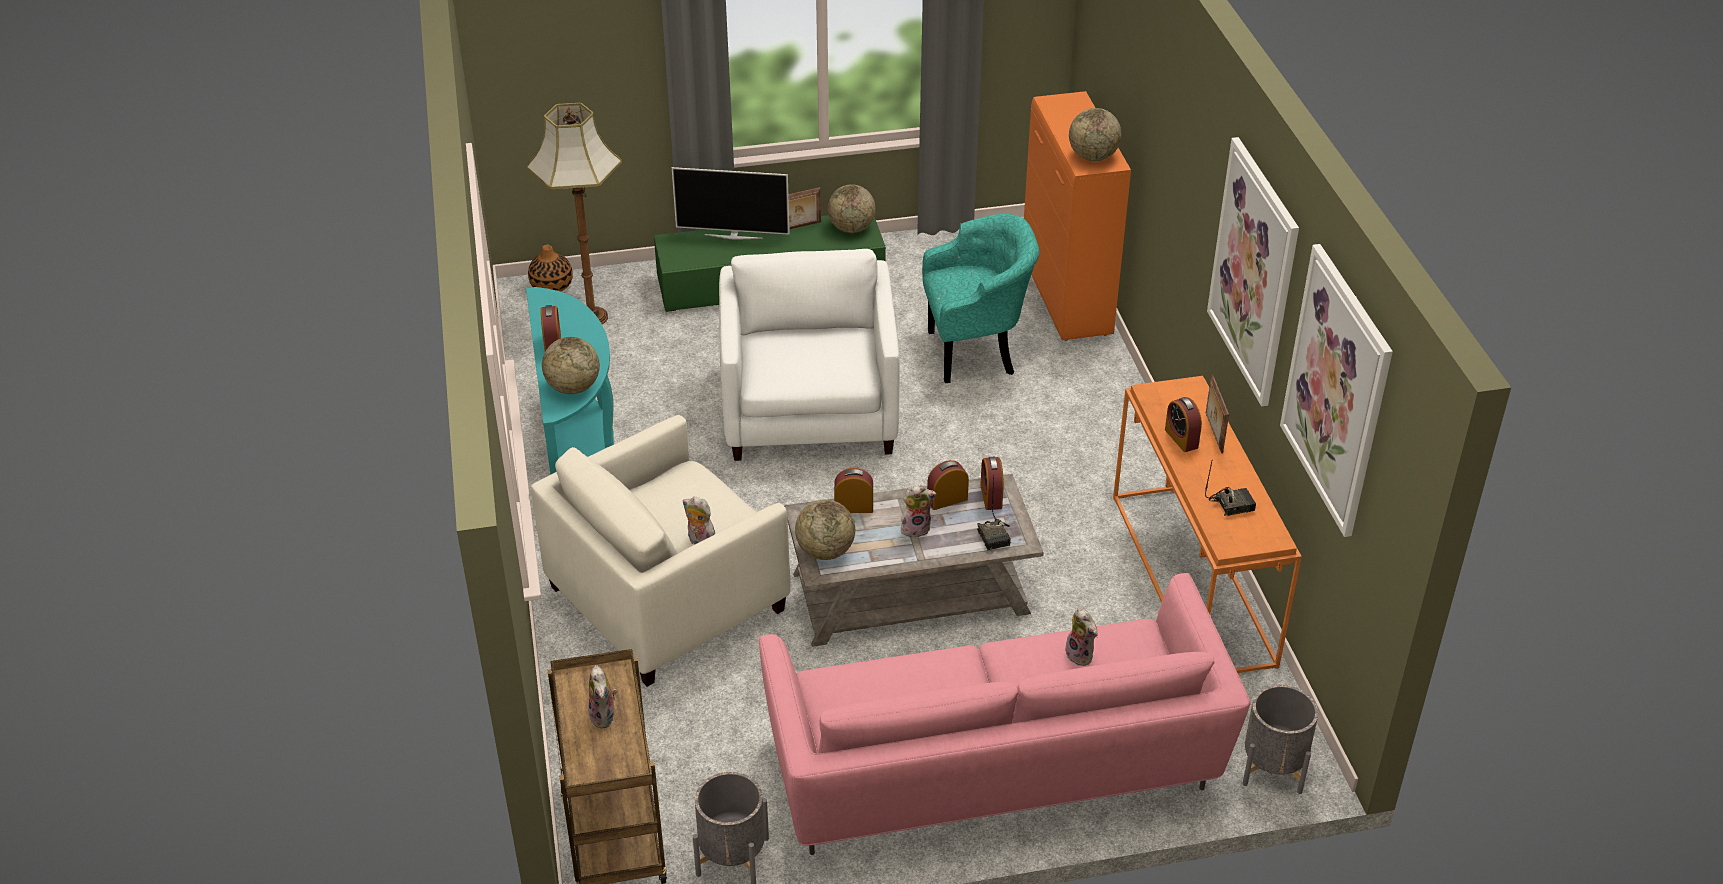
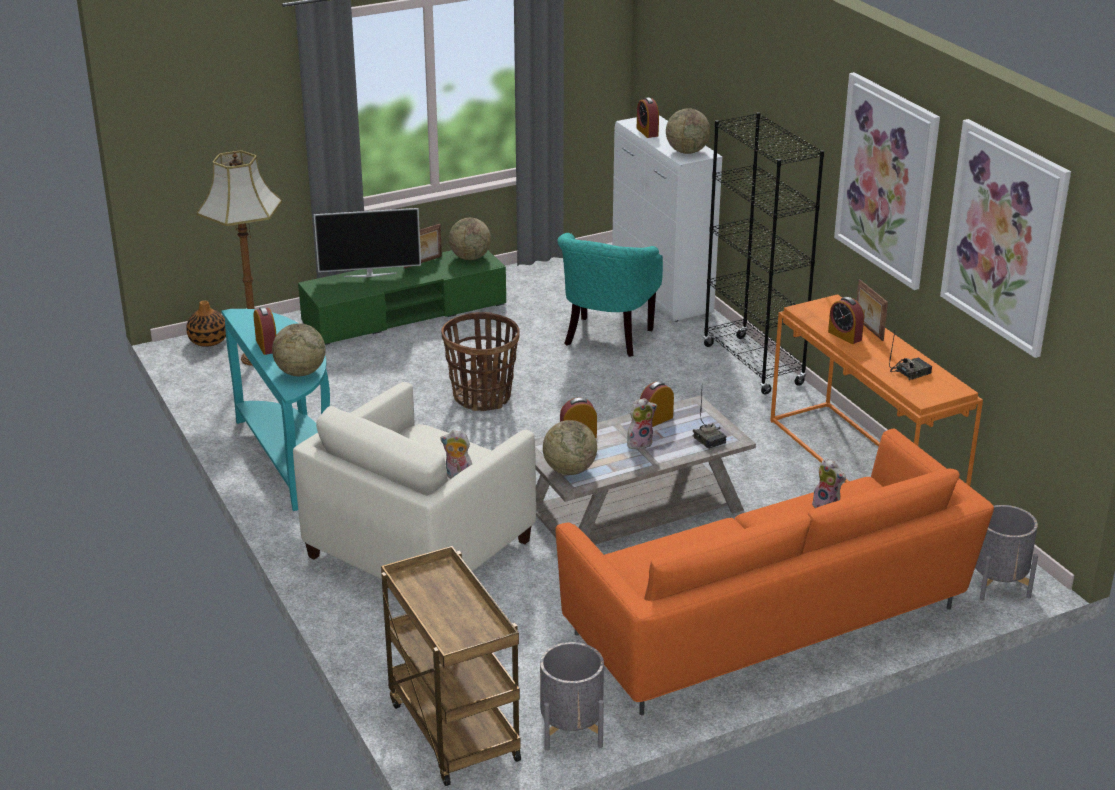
camera: 15 degrees left, 10 degrees down
(604, 717) = (449, 602): plush toy -> none
(809, 410) = (482, 397): white armchair -> basket
(976, 352) = (606, 339): turquoise armchair -> turquoise armchair turned 135 degrees clockwise
(991, 496) = (691, 412): alarm clock -> alarm clock (647, 132)
(994, 769) = (769, 624): pink sofa -> orange sofa
(1066, 298) = (662, 293): orange cabinet -> white cabinet
(1127, 417) = (753, 365): none -> black bookcase

